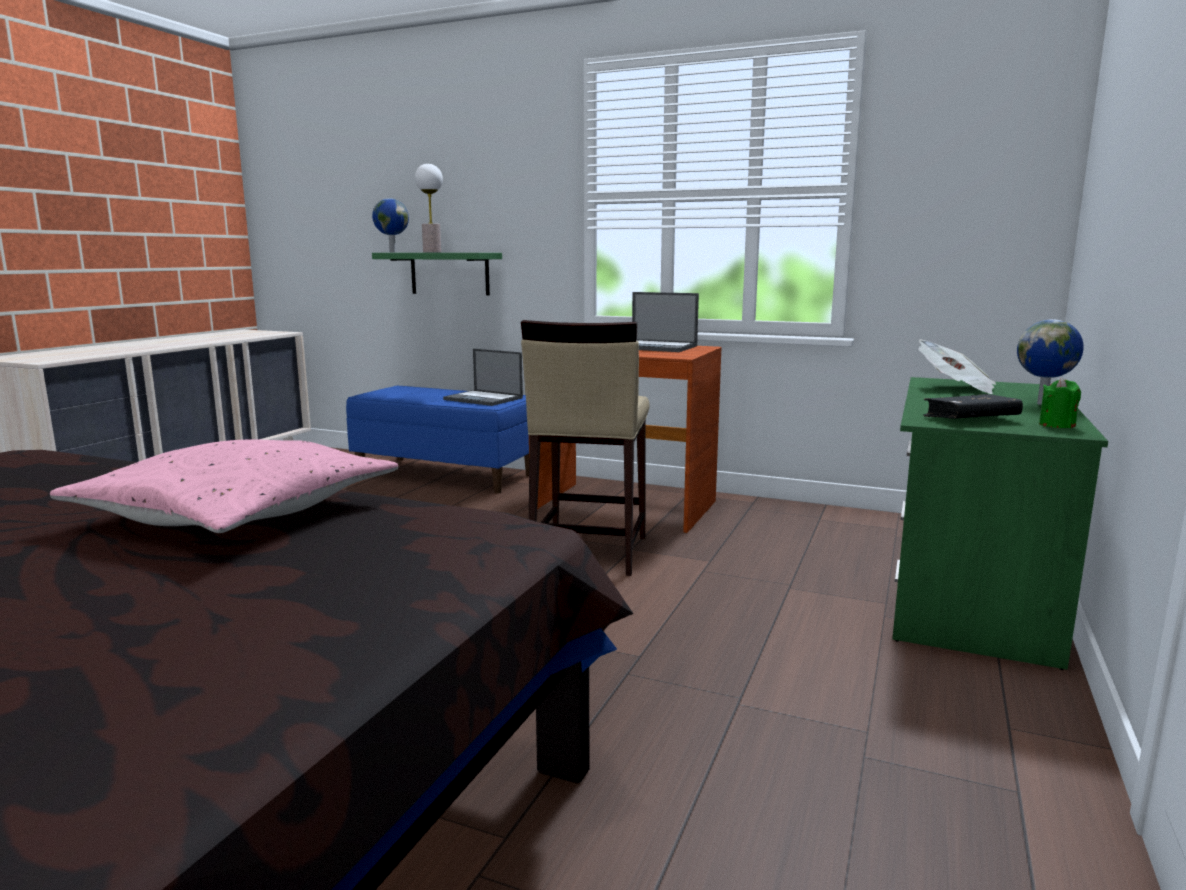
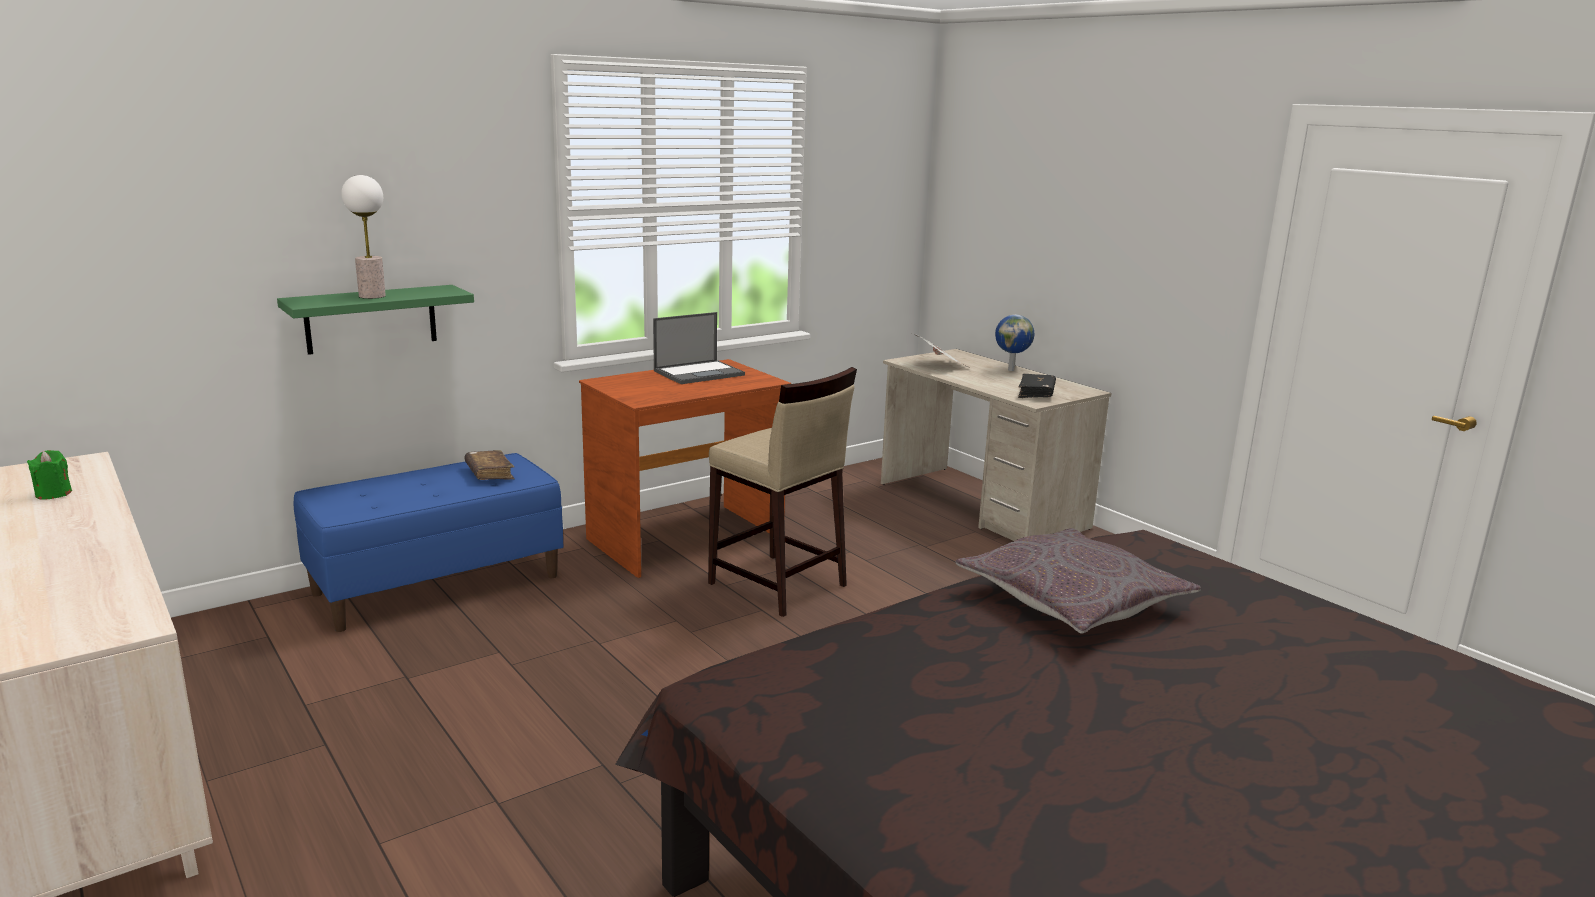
camera: 60 degrees left, 5 degrees up
(239, 513) = (1073, 599): pink pillow -> grey pillow
(392, 252) = (306, 303): globe -> none
(484, 399) = (489, 473): laptop -> brown book
(969, 591) = (981, 506): green desk -> beige desk
(1056, 425) = (1069, 387): green candle -> green candle (53, 494)

